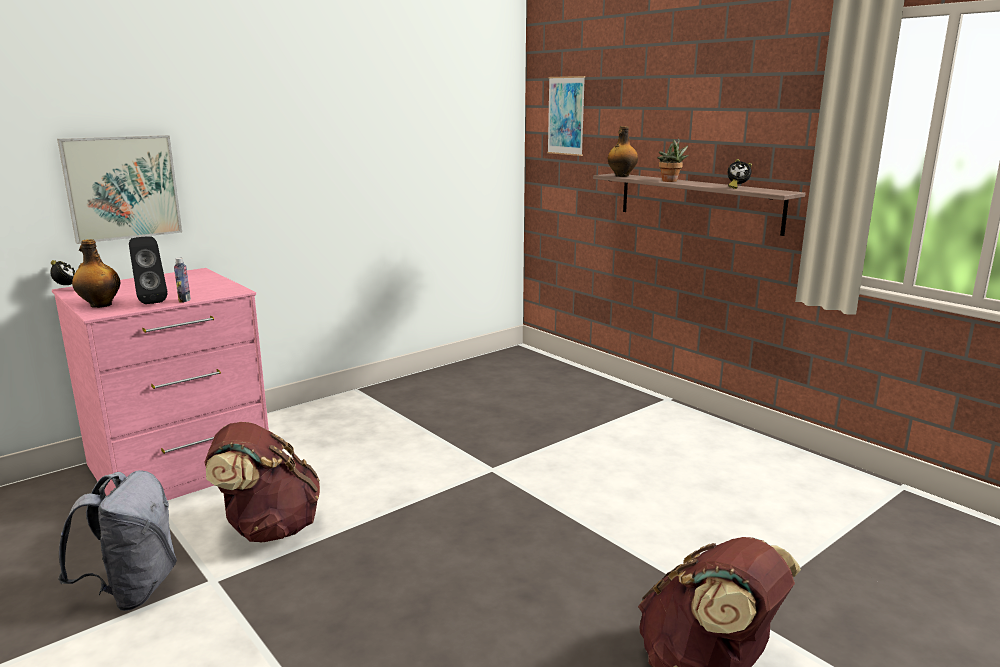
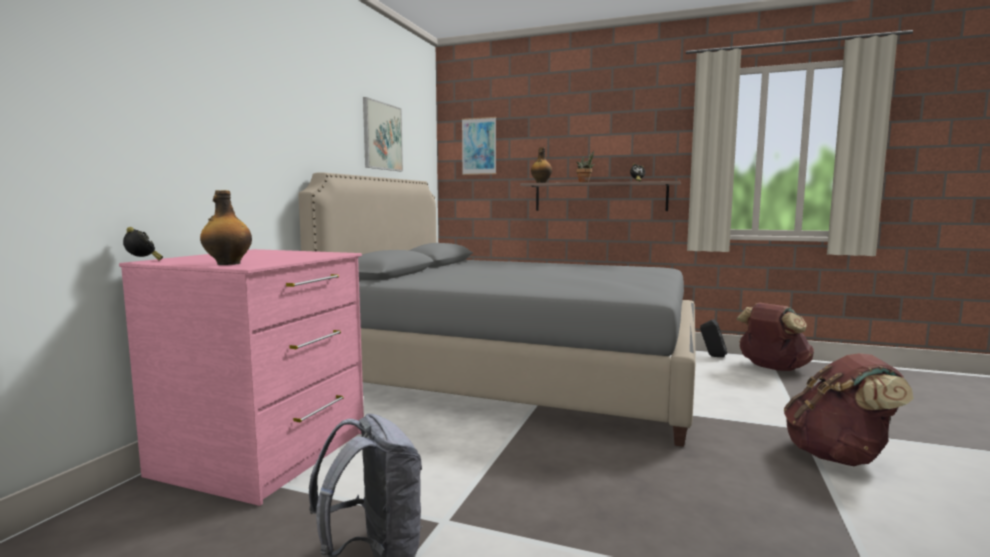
camera: 30 degrees left, 10 degrees down
(122, 188) = (186, 159): picture -> picture (382, 136)
(151, 301) = (278, 260): black speaker -> black speaker (712, 356)
(184, 300) = (311, 258): bottle -> none
(268, 528) = (432, 472): brown backpack -> brown backpack (772, 368)
(507, 433) = (518, 375): none -> grey bed

